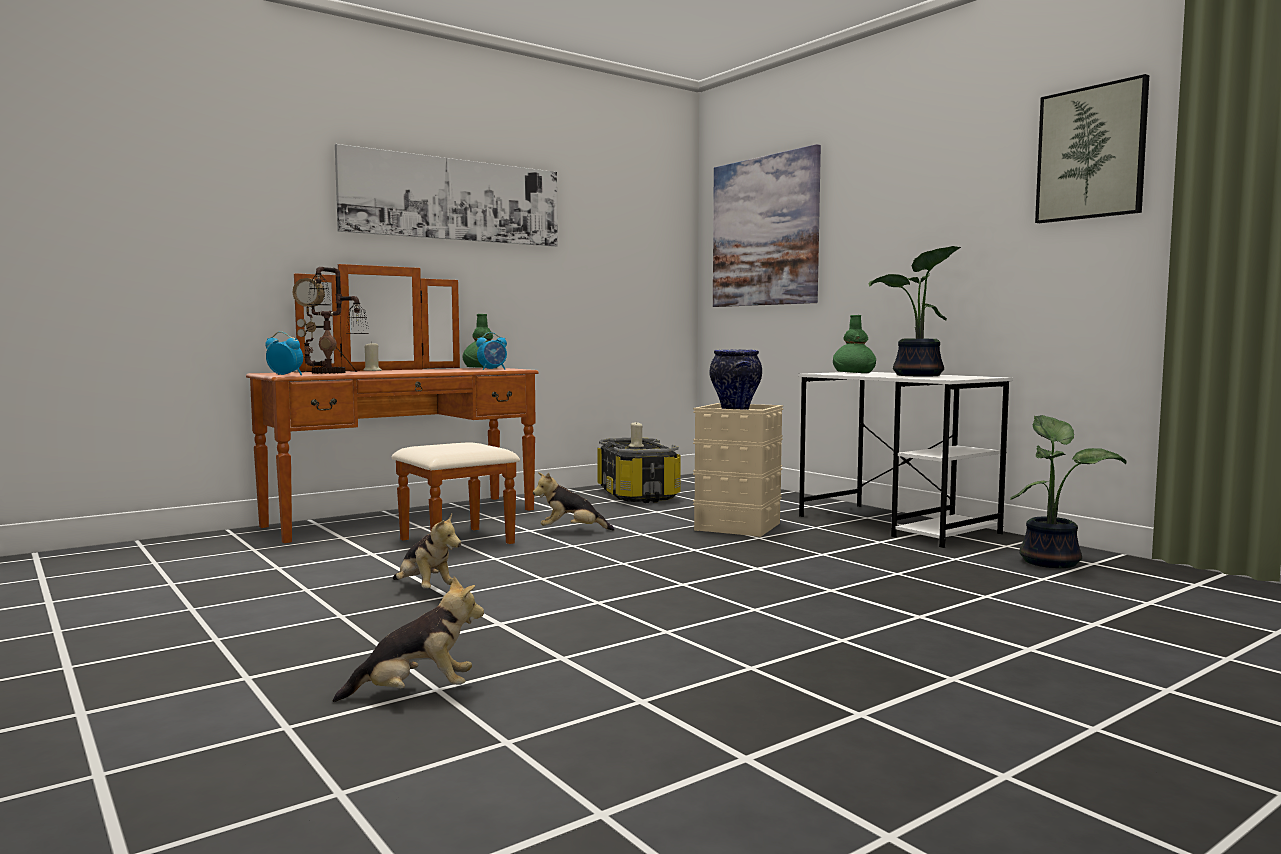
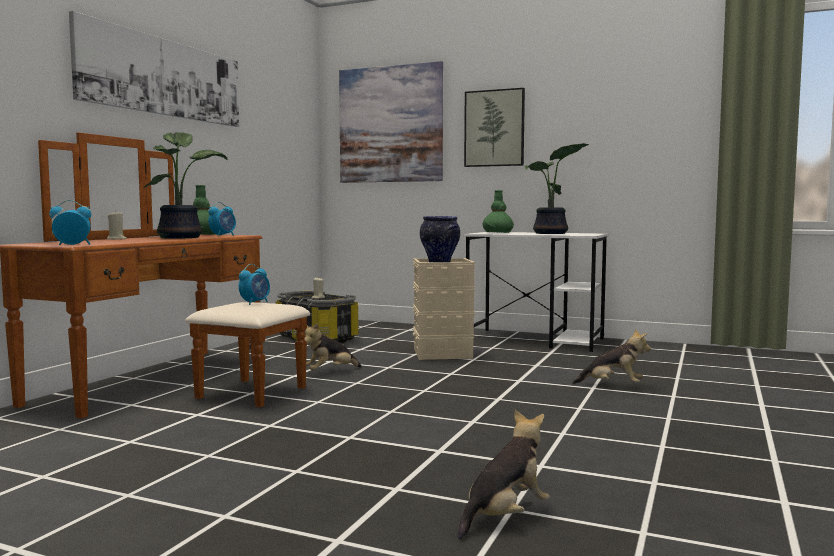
camera: 30 degrees left, 0 degrees up
(329, 373) = (99, 242): table lamp -> none
(424, 590) = (319, 436): plush toy -> plush toy (613, 386)
(467, 443) = (255, 303): none -> alarm clock
(1052, 561) = (663, 352): potted plant -> potted plant (182, 237)
(1091, 153) = (658, 87): picture -> picture (494, 128)

